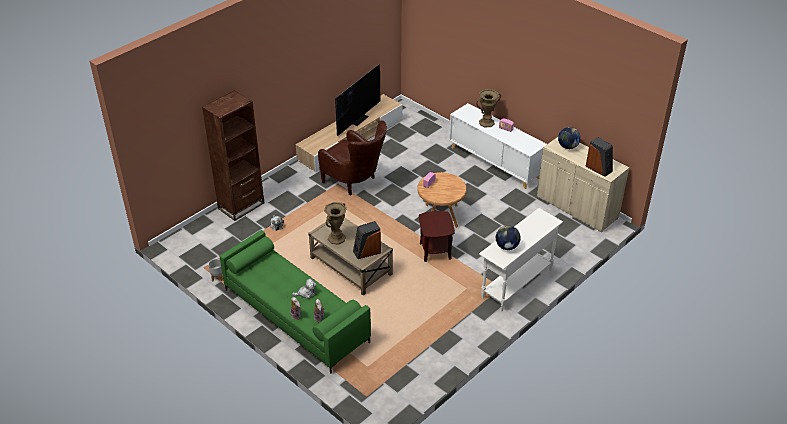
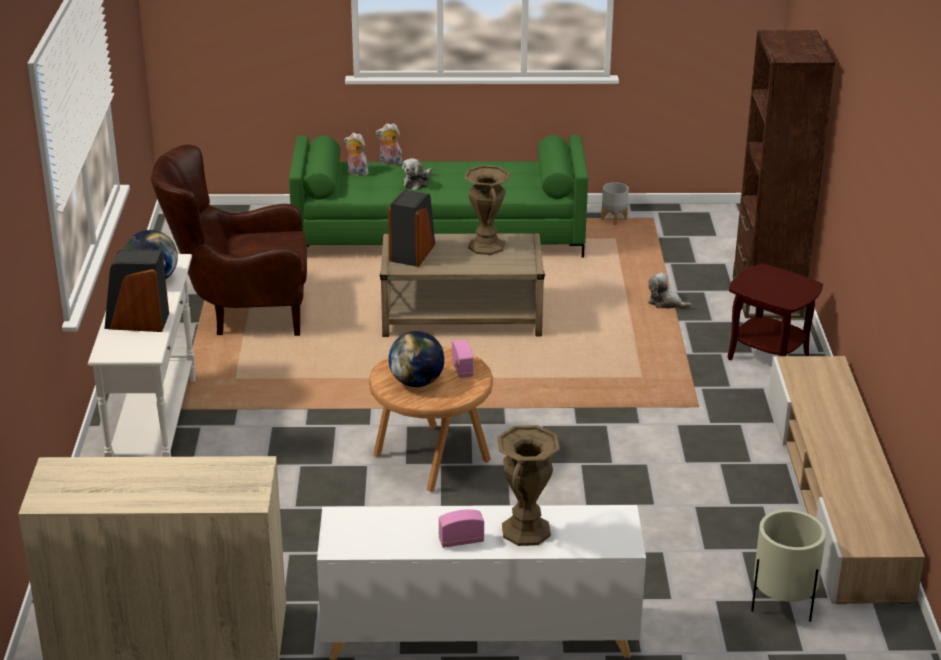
camera: 135 degrees right, 10 degrees down
(355, 183) = (673, 425): brown armchair -> brown armchair (241, 313)
(358, 119) = (848, 466): television -> none
(412, 127) = (782, 605): none -> beige planter
(435, 251) = (361, 400): brown side table -> brown side table (768, 356)
(567, 146) = (218, 485): globe -> globe (416, 382)
(599, 168) = (92, 473): speaker -> speaker (137, 322)

